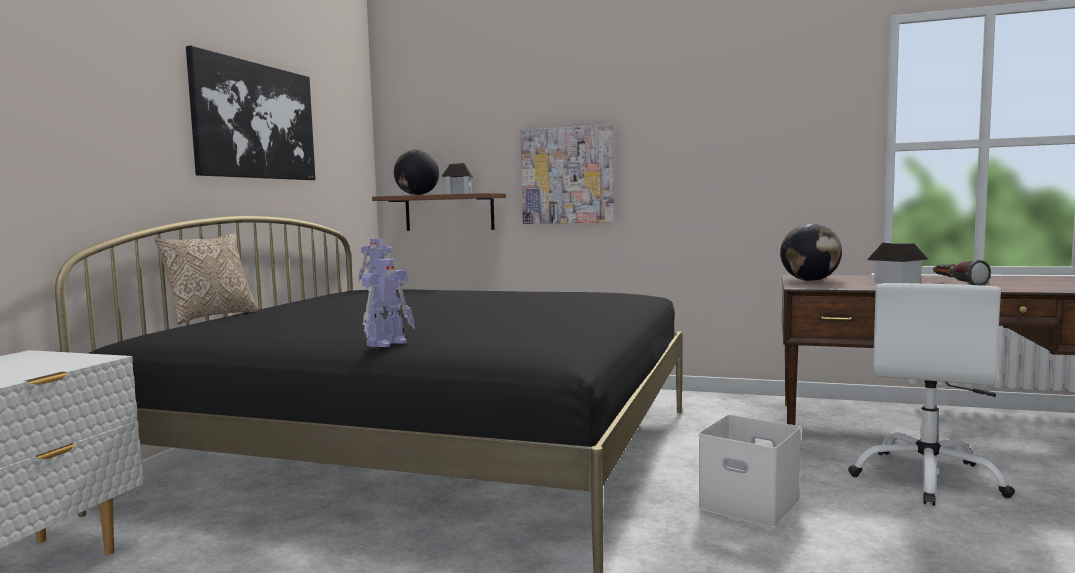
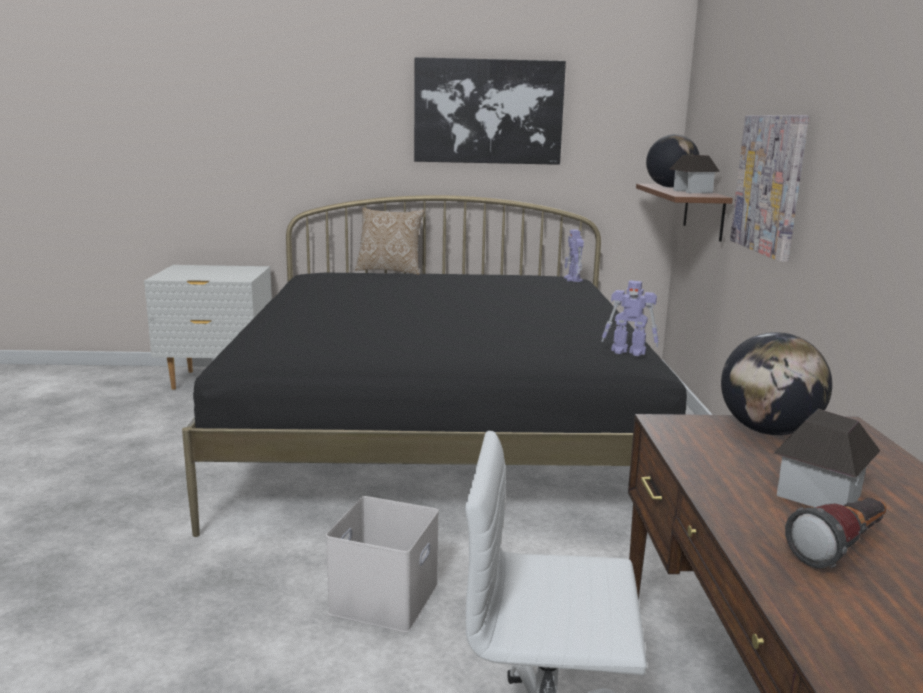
camera: 70 degrees right, 10 degrees up
(388, 343) = (275, 315): toy robot -> toy robot (629, 352)

